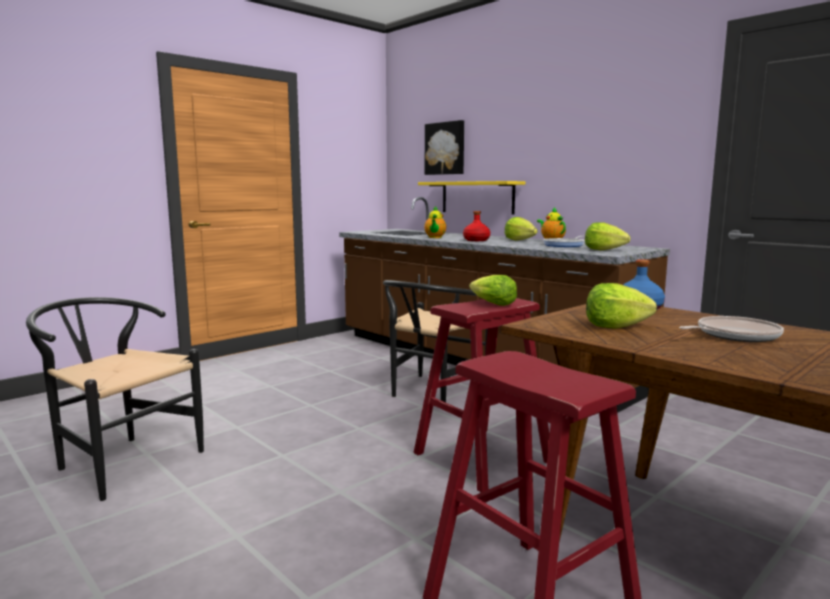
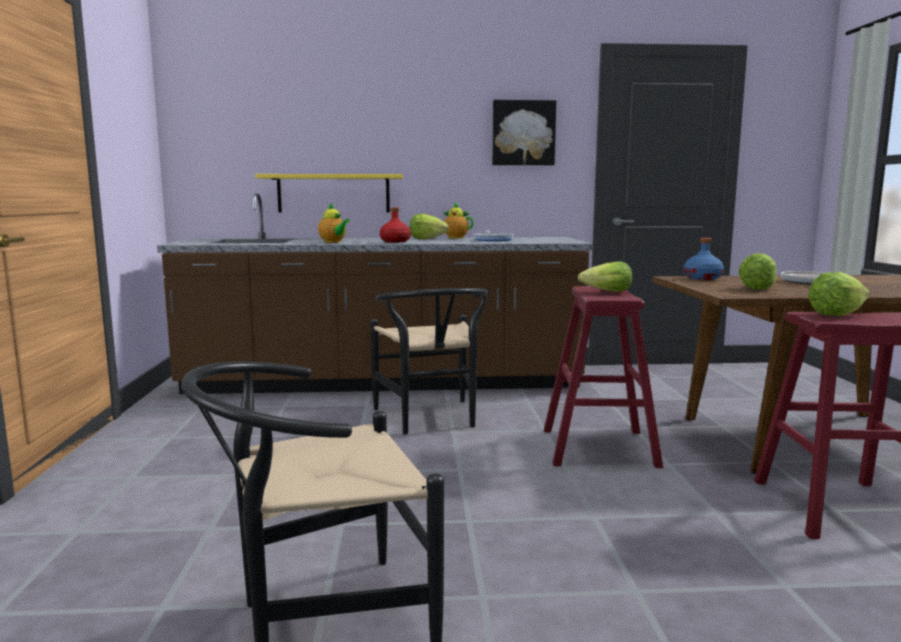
camera: 50 degrees left, 0 degrees up
(445, 148) = (277, 132): picture -> picture (523, 133)
(604, 250) = (546, 240): lettuce -> lettuce (836, 314)

